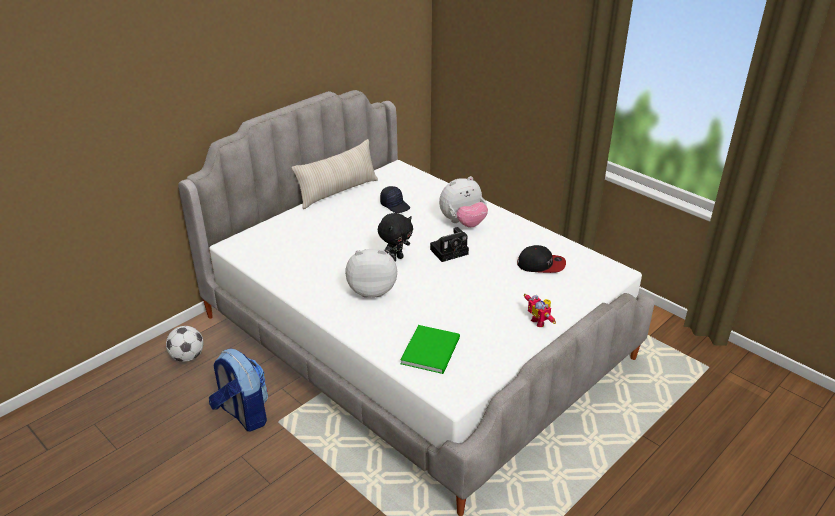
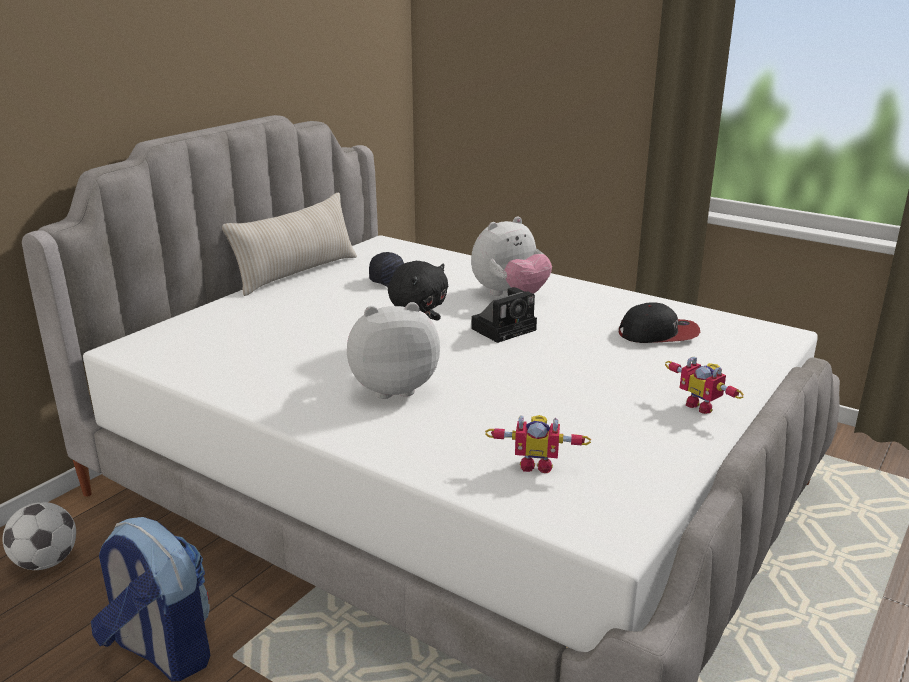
camera: 10 degrees left, 10 degrees down
(432, 350) = (536, 464): green book -> toy robot

